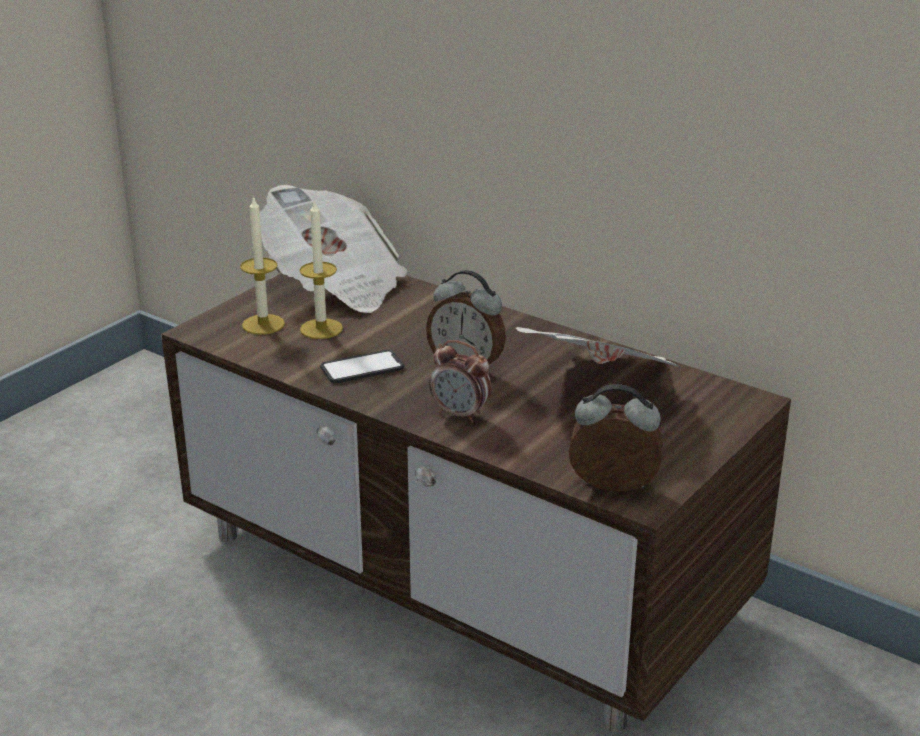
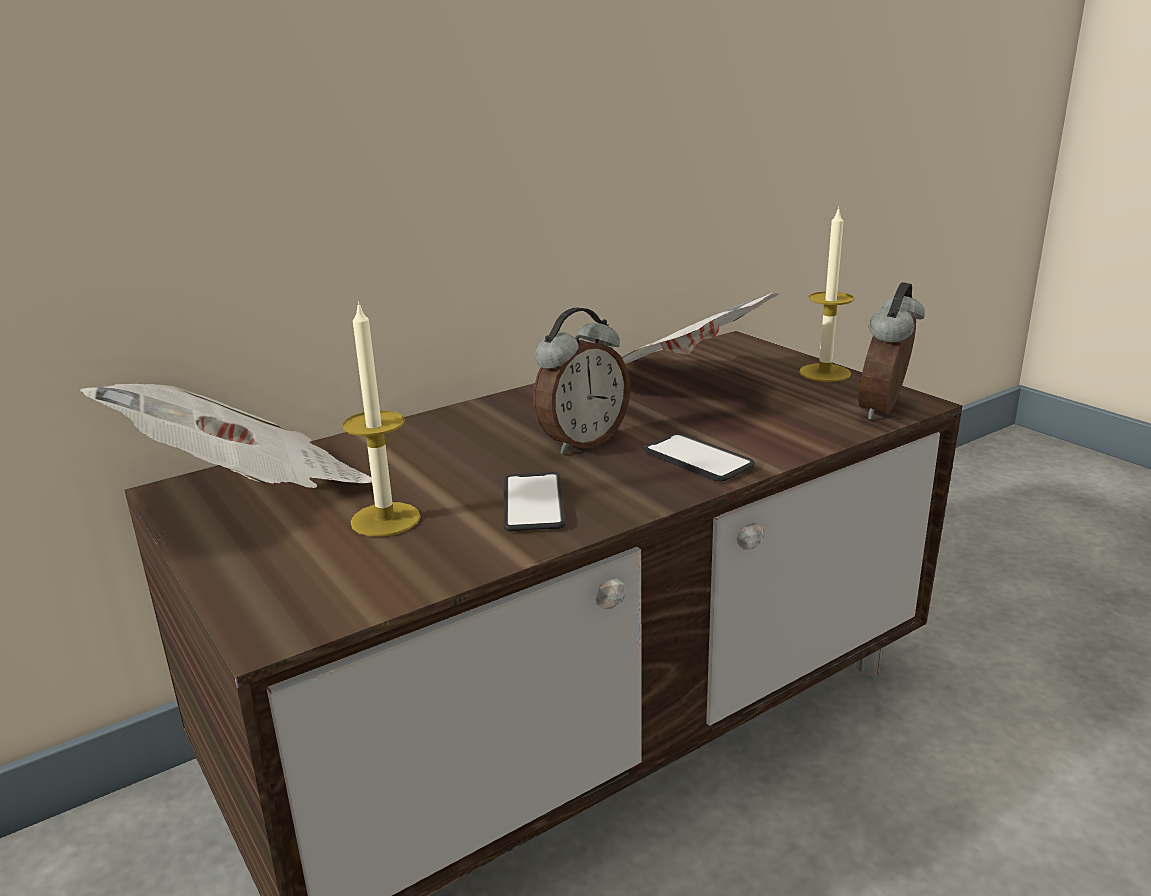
camera: 70 degrees left, 5 degrees down
(263, 324) = (319, 565): candle -> candle (825, 373)
(460, 414) = (697, 459): alarm clock -> phone

